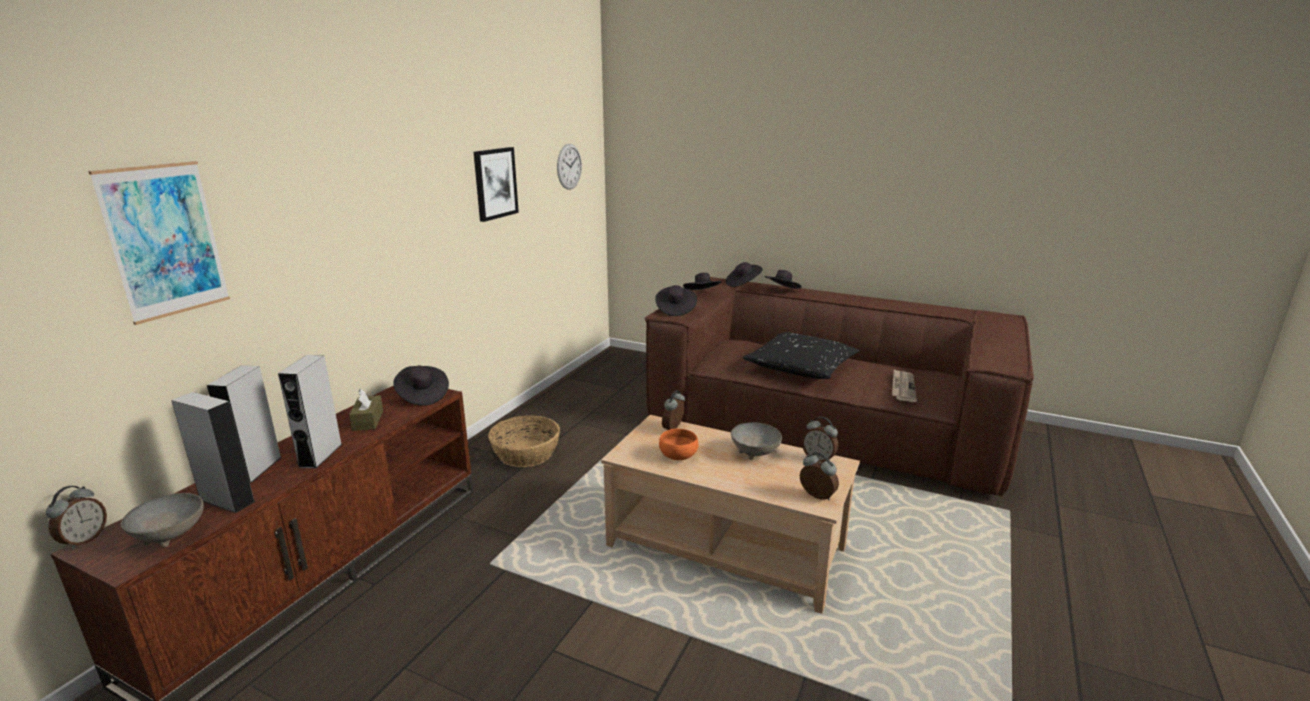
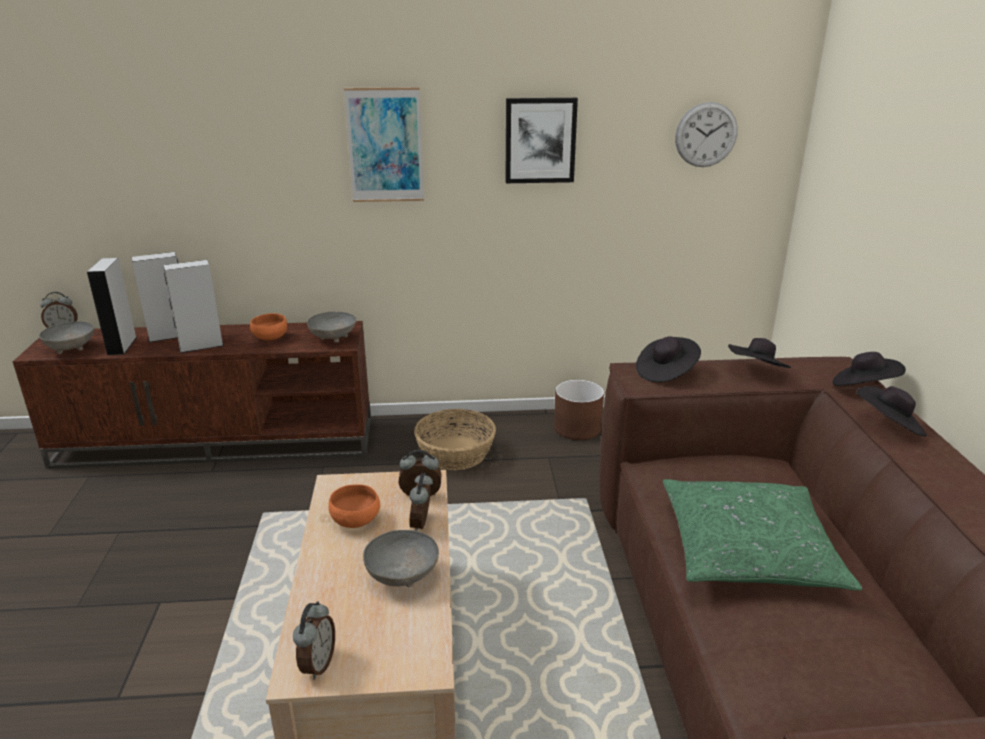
camera: 60 degrees right, 5 degrees up
(165, 241) = (139, 141): picture -> picture (385, 145)
(368, 420) = (270, 338): brown tissue box -> orange bowl
(422, 396) = (332, 339): black hat -> grey bowl
(560, 402) = (577, 428): none -> brown planter
(800, 367) = (748, 549): black pillow -> green pillow
(818, 459) = (427, 641): alarm clock -> alarm clock (422, 524)
(902, 387) = (811, 693): newspaper -> none

